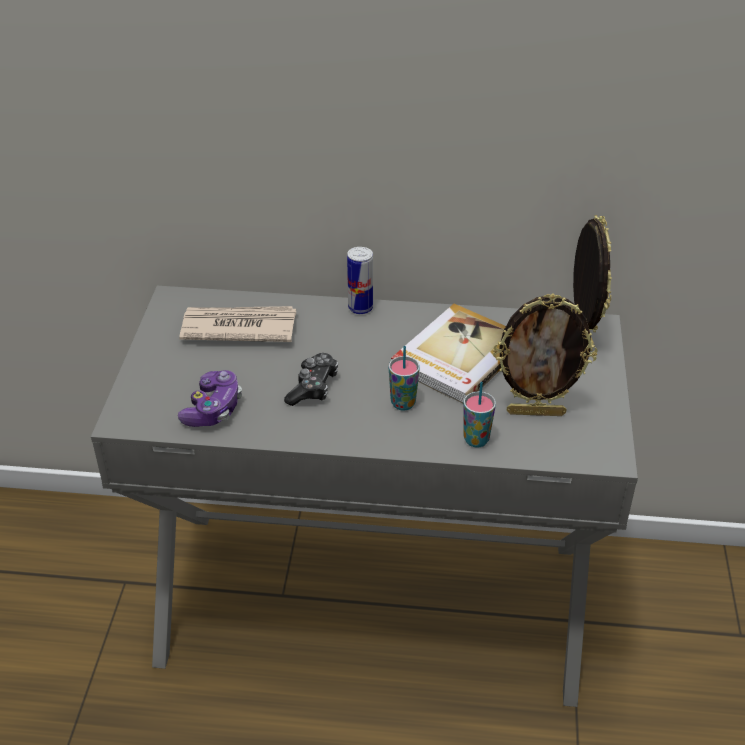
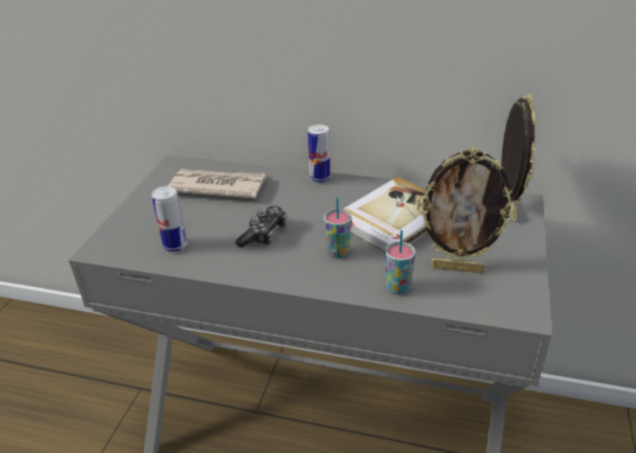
camera: 10 degrees right, 5 degrees down
(213, 409) = (175, 246): game controller -> can

